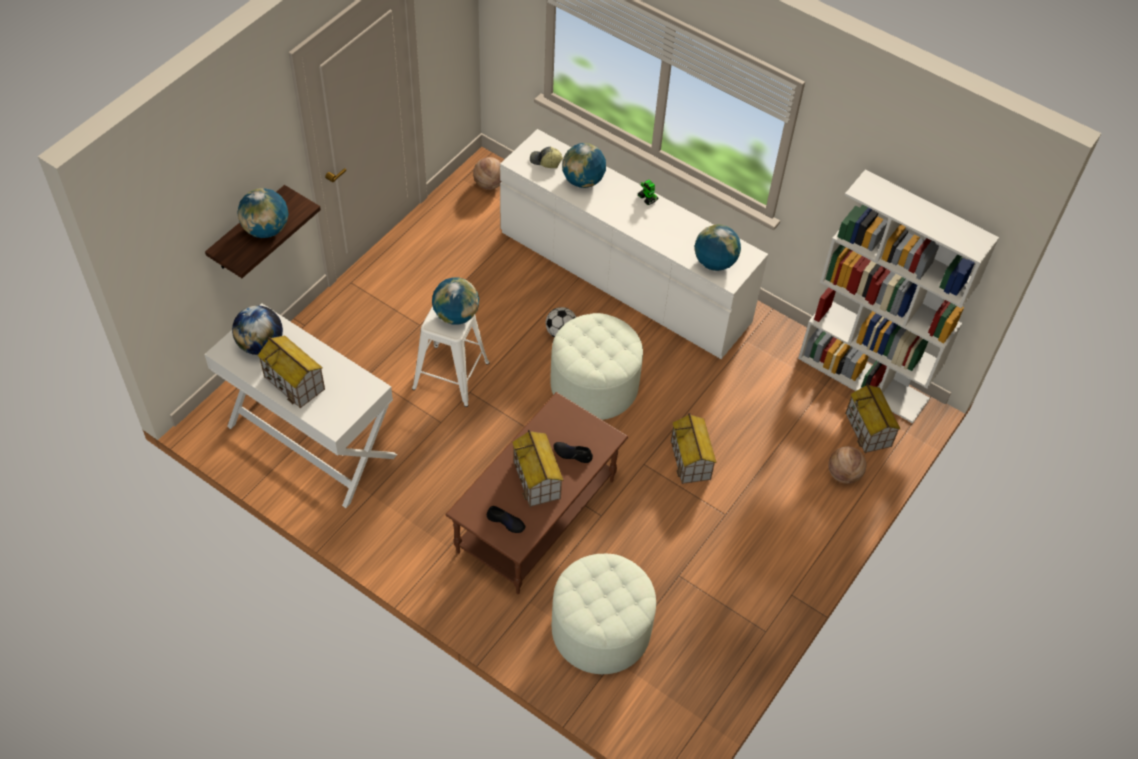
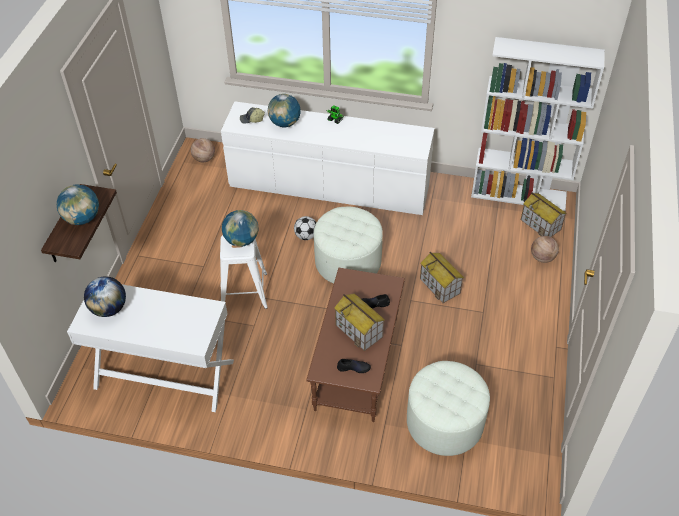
camera: 20 degrees left, 5 degrees down
(295, 383) = (150, 326): toy house -> none
(714, 262) = (403, 144): globe -> none

